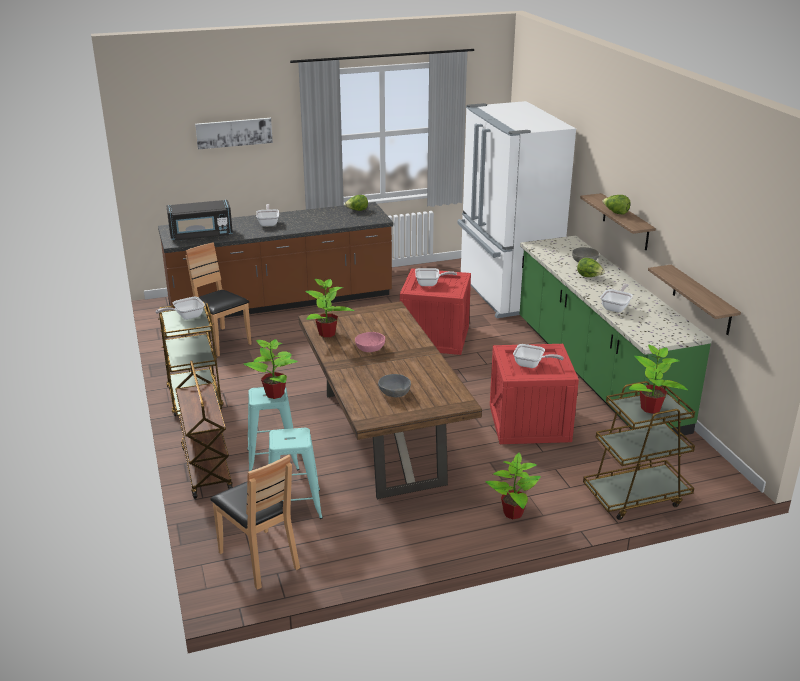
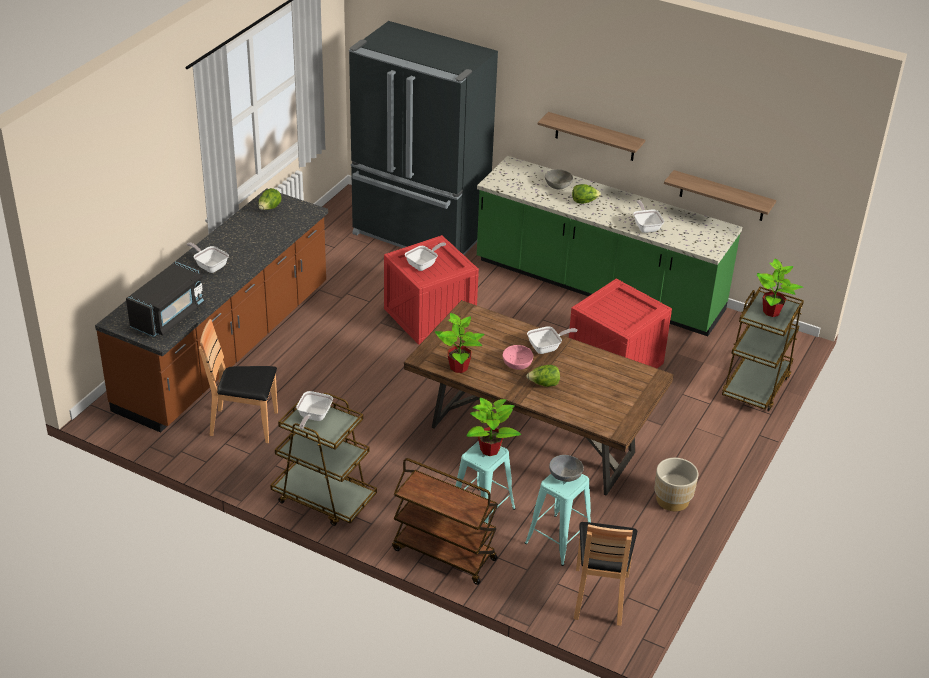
camera: 45 degrees left, 10 degrees up
(234, 132) = (136, 174): picture -> none
(259, 559) = (600, 596): brown chair -> brown chair turned 90 degrees clockwise
(395, 393) = (599, 395): grey bowl -> grey bowl (565, 475)
(425, 532) = (672, 500): none -> beige planter
(505, 293) = (419, 234): white fridge -> black fridge
(512, 513) = (704, 448): potted plant -> none
(531, 365) = (620, 311): frying pan -> frying pan (547, 348)
(615, 213) = (594, 133): lettuce -> lettuce (544, 384)

